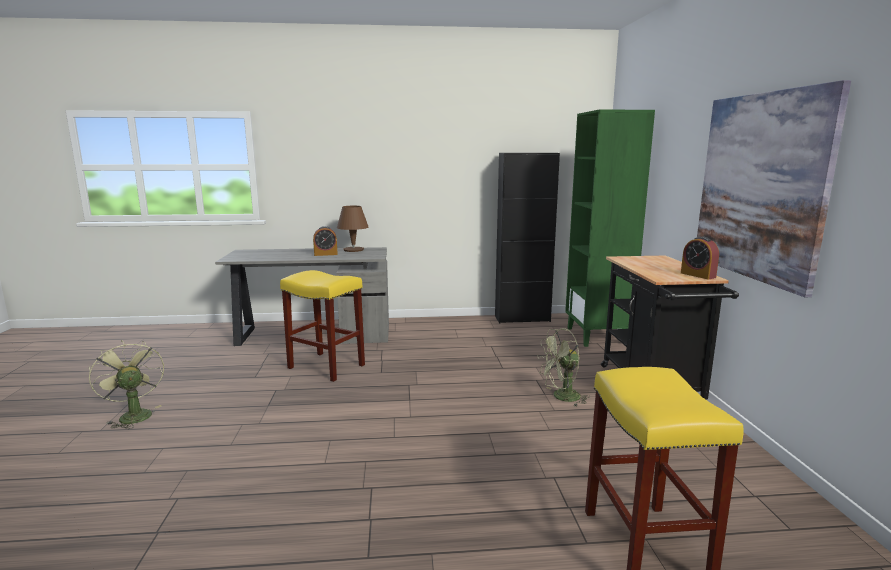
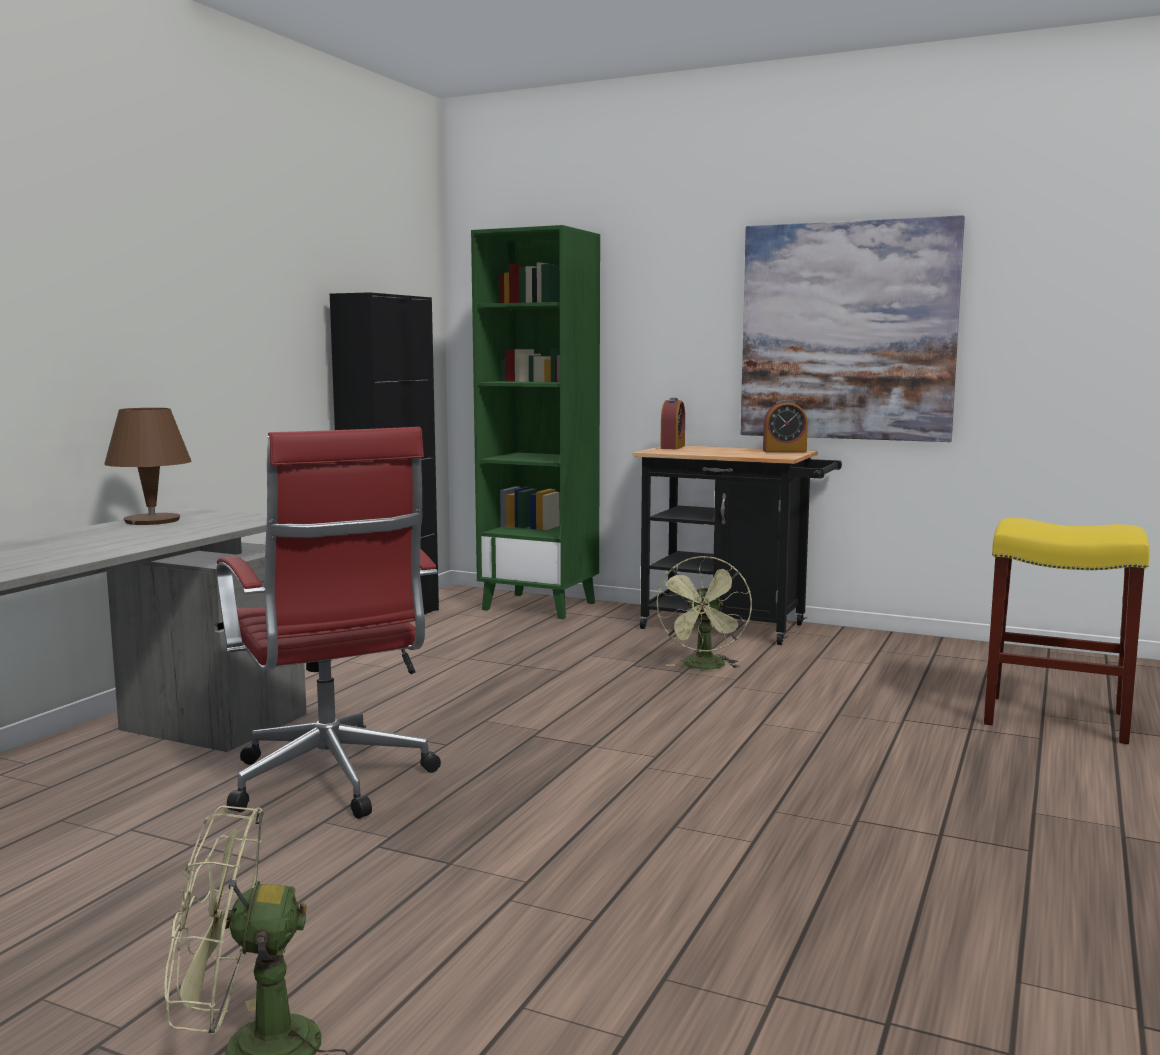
camera: 60 degrees left, 5 degrees down
(325, 254) = (140, 534): alarm clock -> alarm clock (672, 447)
(325, 366) = (332, 783): yellow stool -> red office chair

